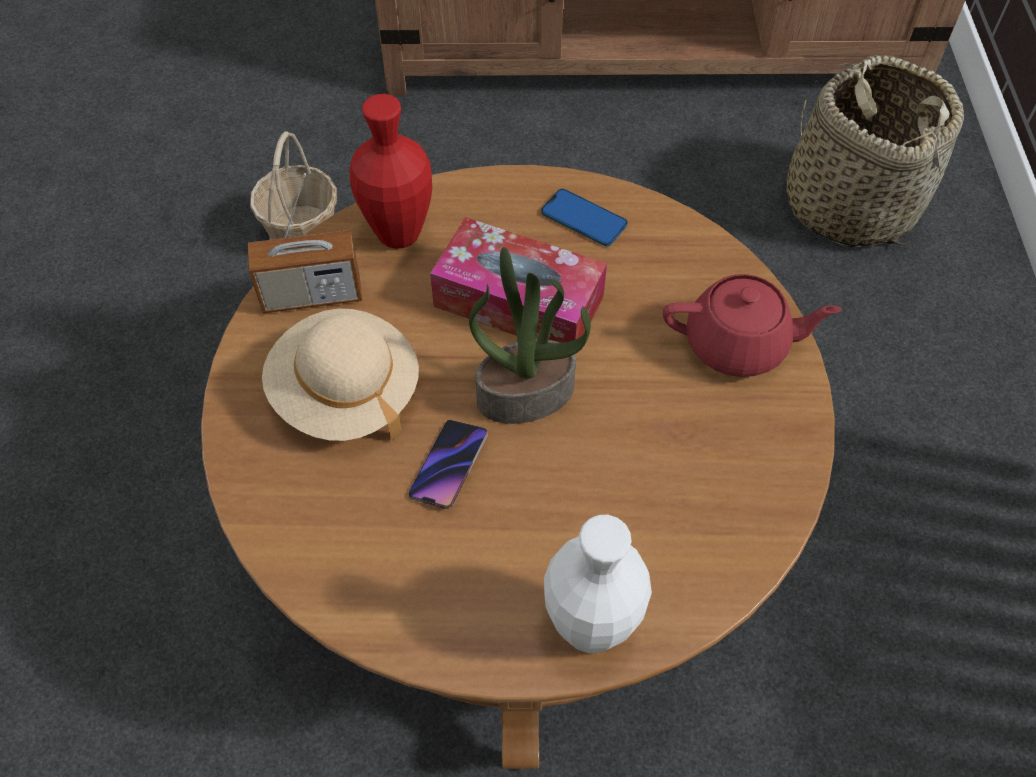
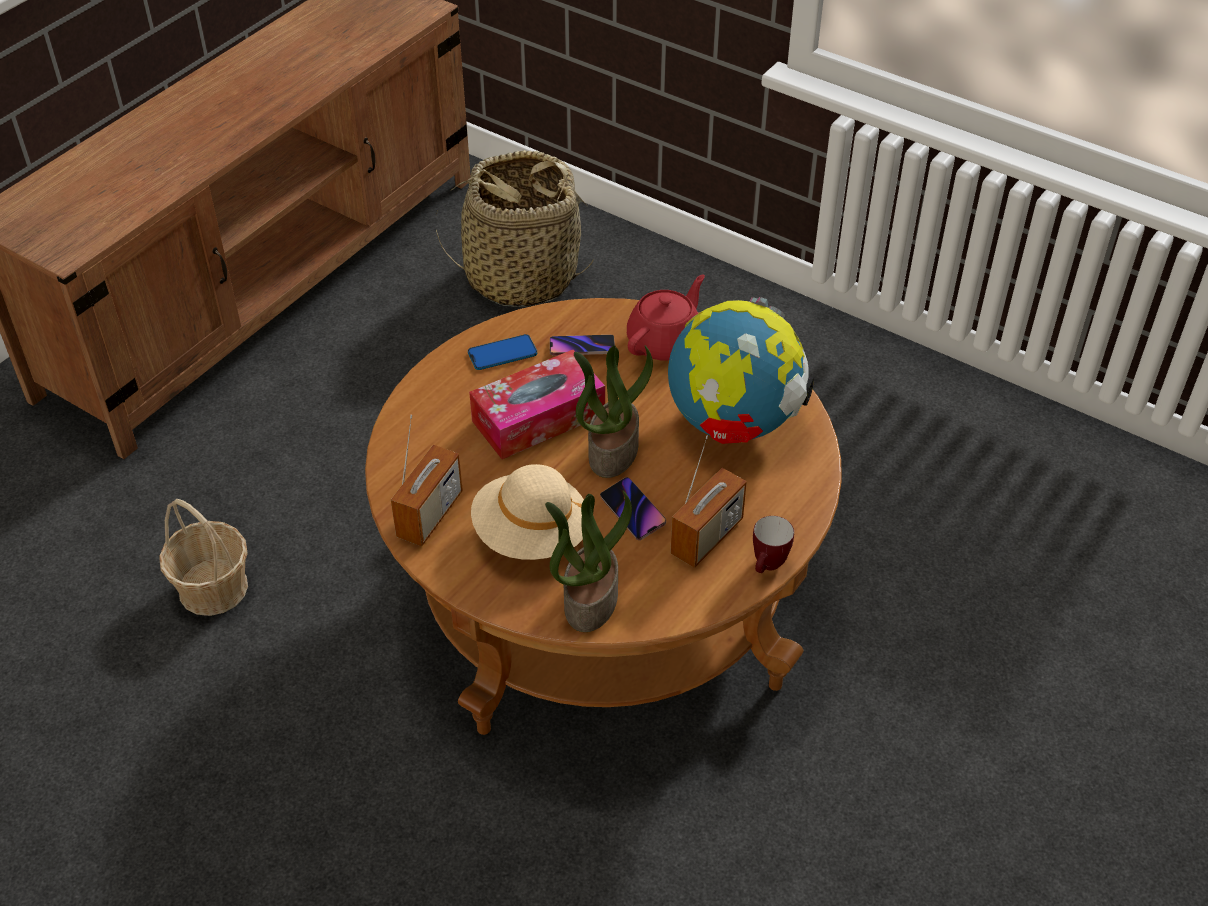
camera: 55 degrees left, 10 degrees down
(290, 501) = (590, 599): none -> potted plant
(399, 235) = (421, 447): red vase -> none
(464, 564) = (707, 537): none -> radio
(464, 659) = (768, 567): none -> mug
(590, 629) = (793, 504): white vase -> none
(655, 278) = (582, 348): none -> phone
(669, 487) = (733, 424): none -> globe

